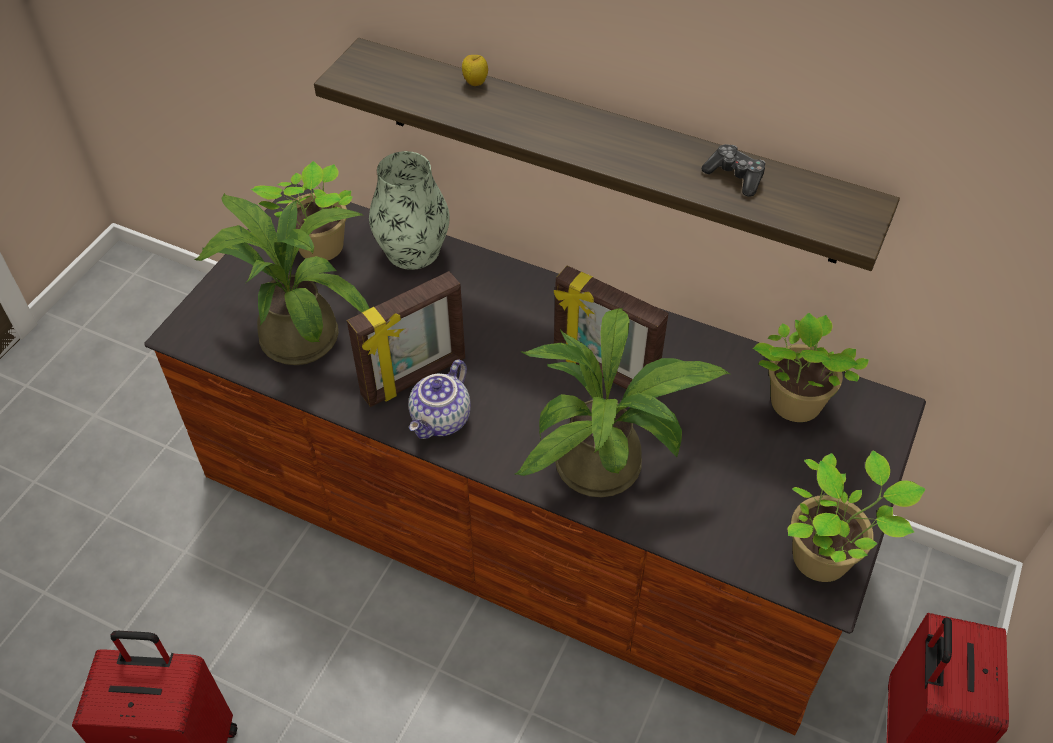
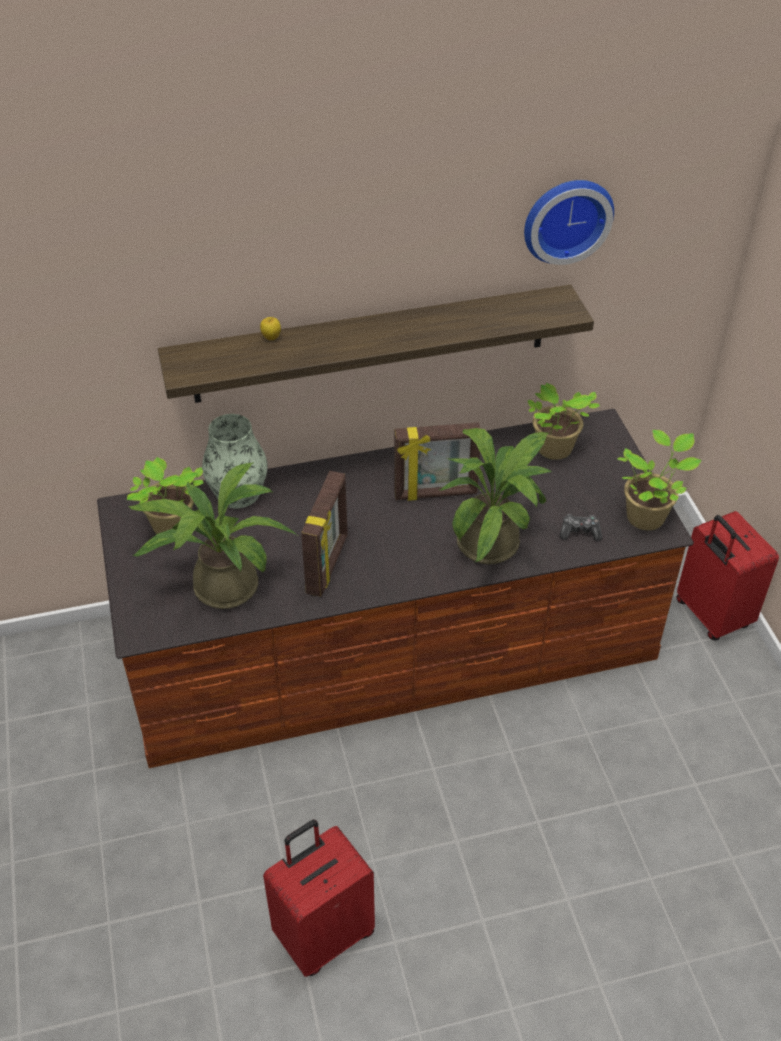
camera: 40 degrees left, 5 degrees down
(442, 420) = (372, 577): teapot -> none
(735, 176) = (480, 315): game controller -> game controller (580, 532)
(910, 94) = (566, 218): none -> wall clock

